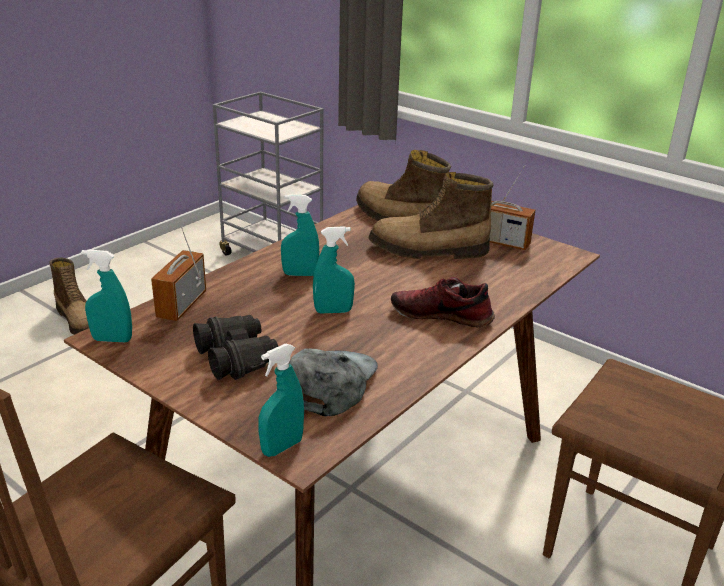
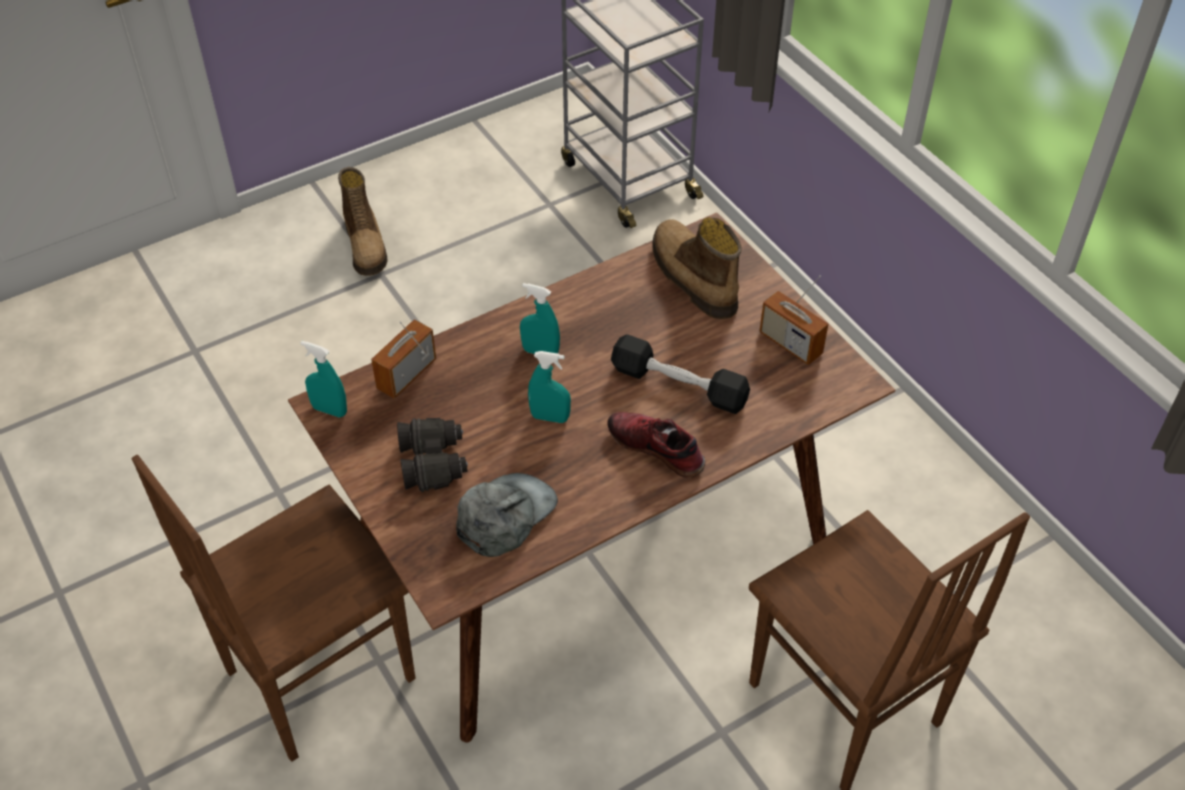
camera: 20 degrees right, 20 degrees up
(282, 447) = (433, 579): turquoise spray bottle -> none
(428, 251) = (697, 342): boot -> none
(432, 276) = (679, 385): none -> black dumbbell

